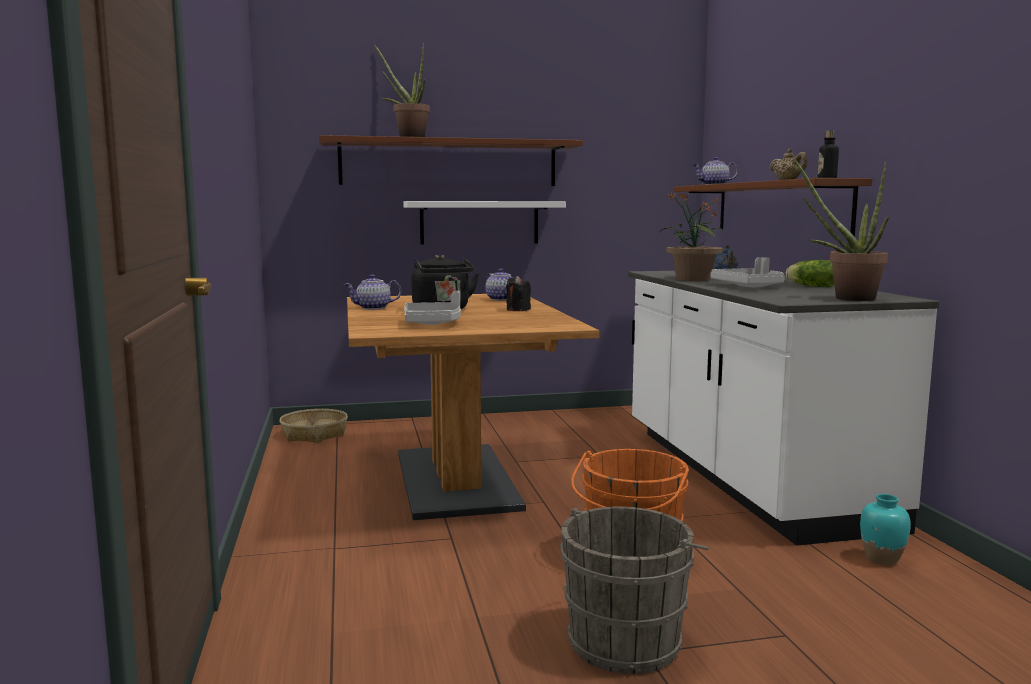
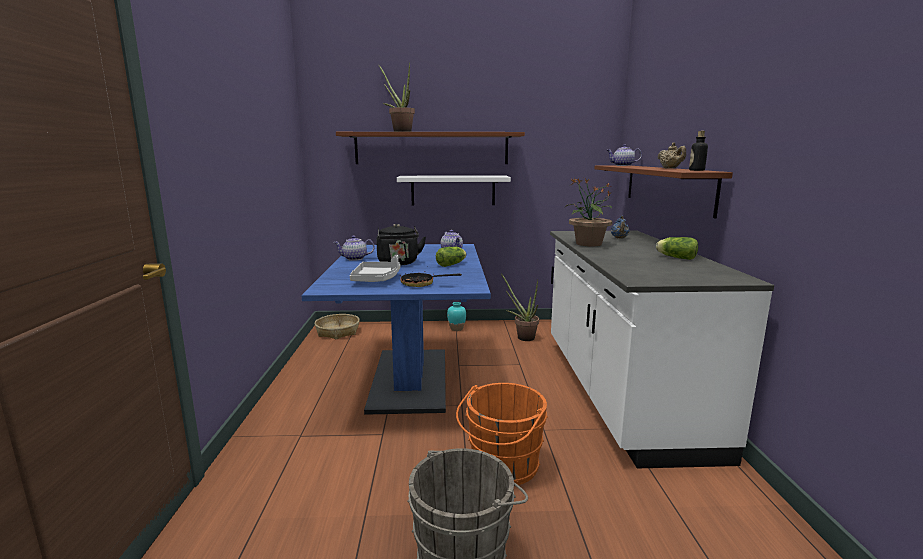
camera: 10 degrees right, 5 degrees up
(455, 480) = (410, 379): brown dining table -> blue dining table
(501, 325) = (422, 284): none -> frying pan
(518, 309) = (452, 264): black candle -> lettuce
(749, 286) = (624, 256): grey tray -> none
(845, 298) = (691, 277): potted plant -> potted plant (522, 337)
(881, 559) = (703, 491): turquoise vase -> turquoise vase (456, 329)

